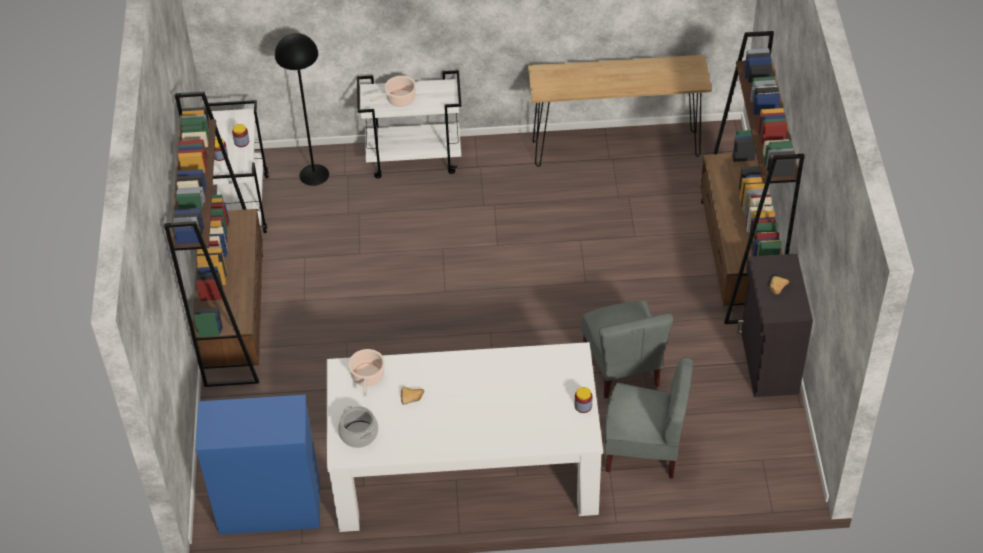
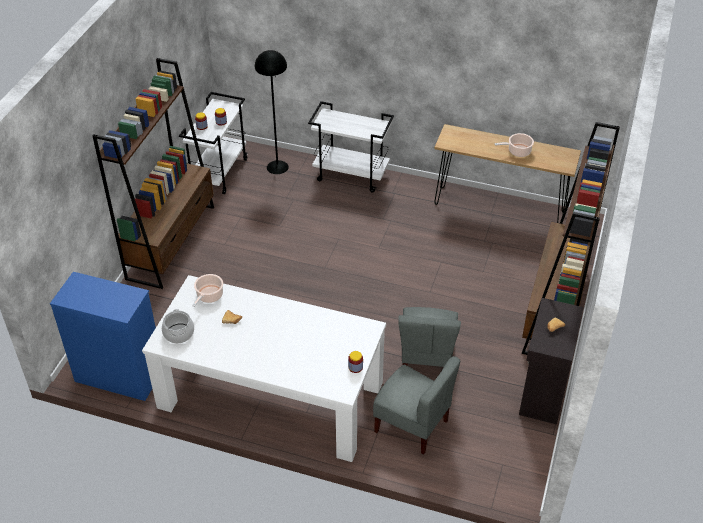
camera: 20 degrees right, 5 degrees down
(399, 99) = (343, 124): cooking pot -> cooking pot (517, 151)

